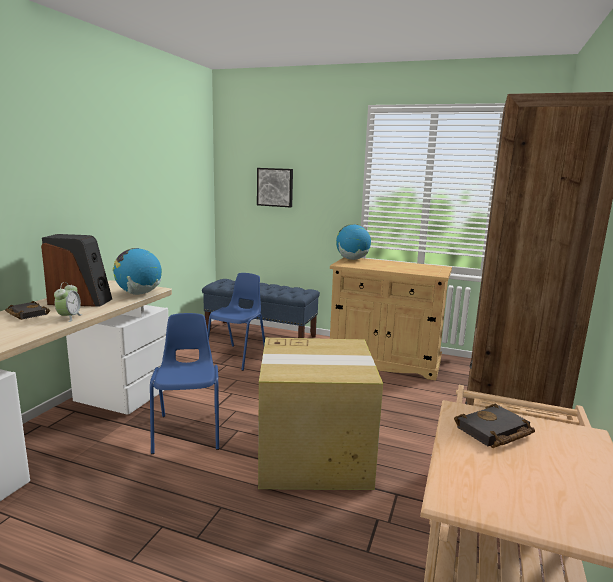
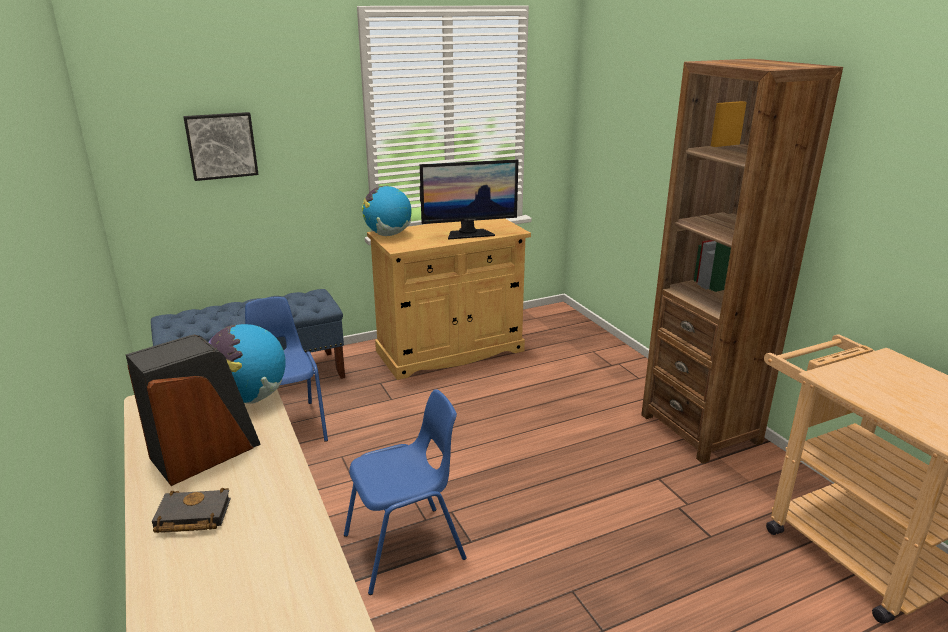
camera: 45 degrees left, 10 degrees up
(69, 317) = (276, 483): alarm clock -> none
(188, 431) = (406, 548): blue chair -> blue chair turned 120 degrees clockwise
(315, 455) = (556, 487): cardboard box -> none
(402, 269) = (468, 234): none -> monitor
(493, 432) = (867, 382): black book -> none

